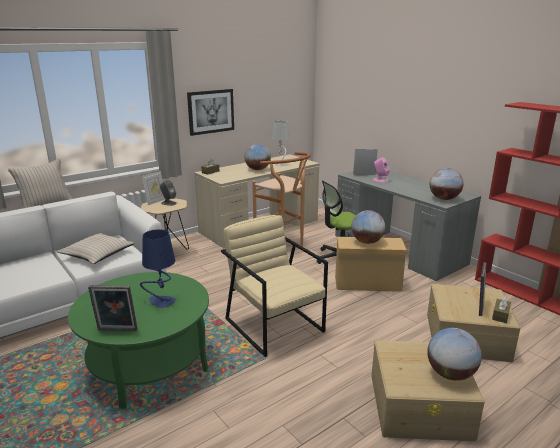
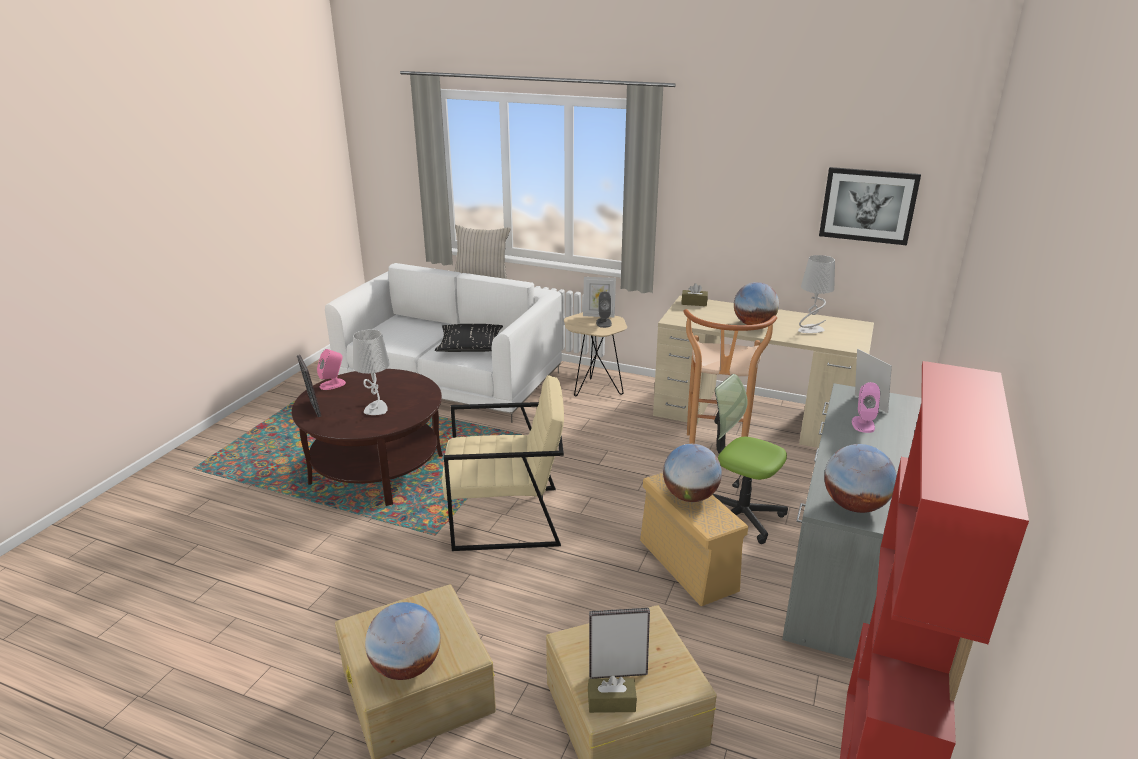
camera: 60 degrees right, 5 degrees up
(85, 313) = (333, 384): none -> pink speaker
(98, 254) = (470, 346): beige pillow -> black pillow
(148, 365) = (377, 469): green coffee table -> brown coffee table
(161, 302) = (376, 409): blue table lamp -> grey table lamp
(211, 111) = (724, 213): picture -> picture (868, 205)
(274, 325) = (506, 518): beige armchair -> beige armchair turned 60 degrees clockwise

